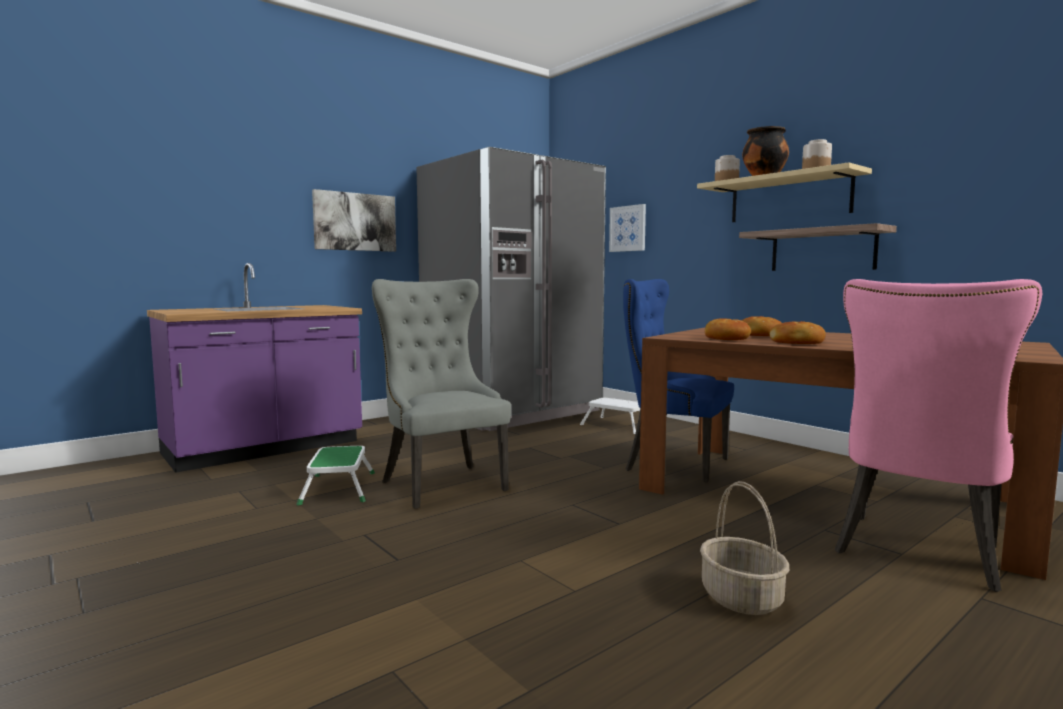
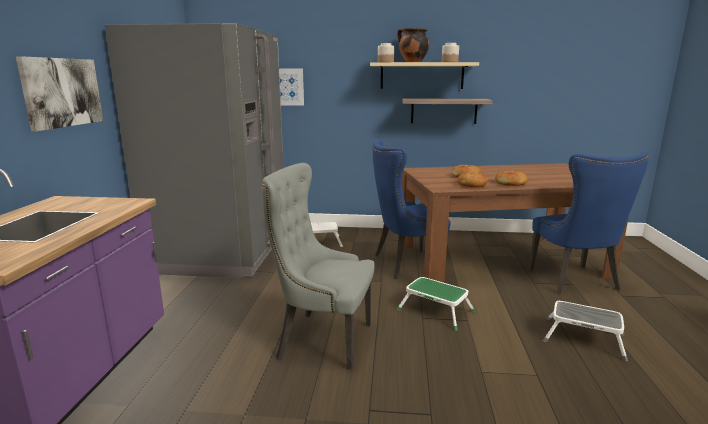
camera: 45 degrees left, 10 degrees up
(338, 488) = (253, 383): green step ladder -> green step ladder (435, 311)
(742, 598) = (583, 338): basket -> grey step ladder
(917, 552) = (573, 281): pink chair -> blue chair

